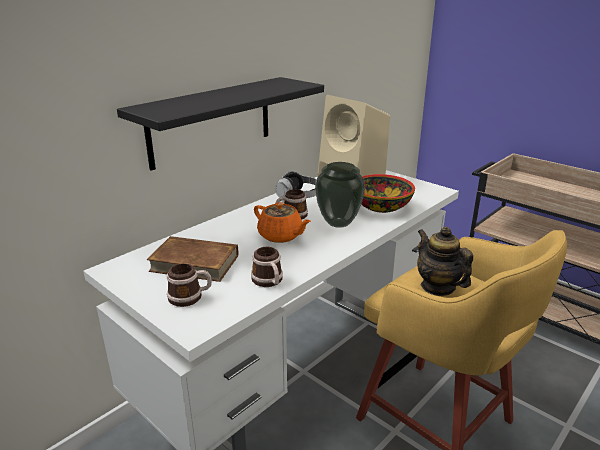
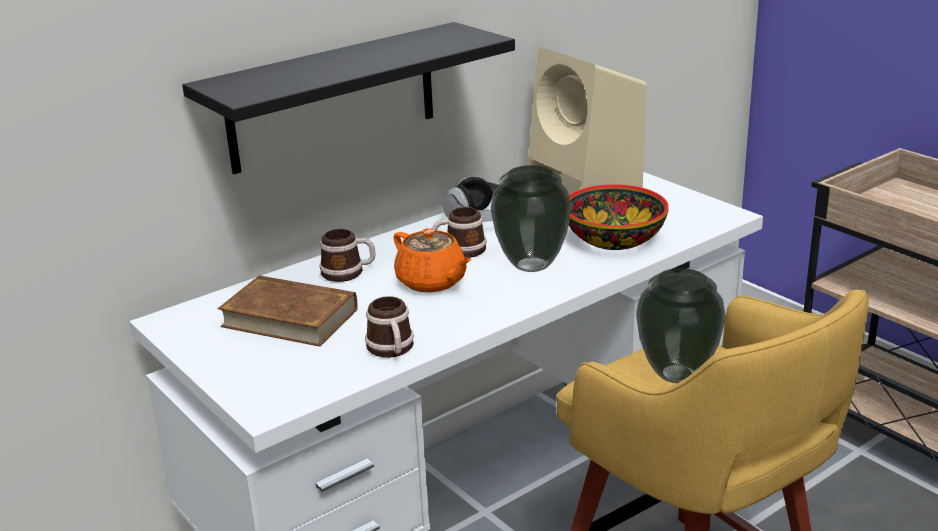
camera: 10 degrees right, 0 degrees up
(190, 297) = (272, 366): mug -> mug (348, 272)
(438, 287) = (676, 375): teapot -> vase

